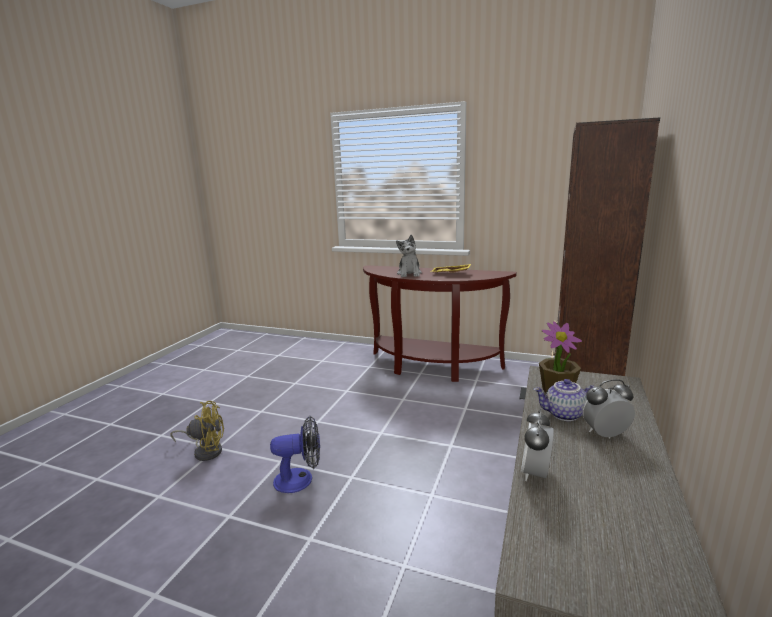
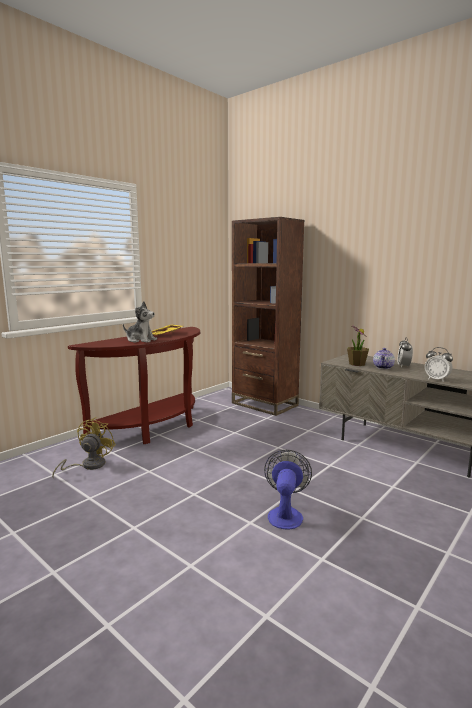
camera: 70 degrees left, 5 degrees down
(205, 451) = (191, 575): yellow fan -> yellow fan (88, 466)

